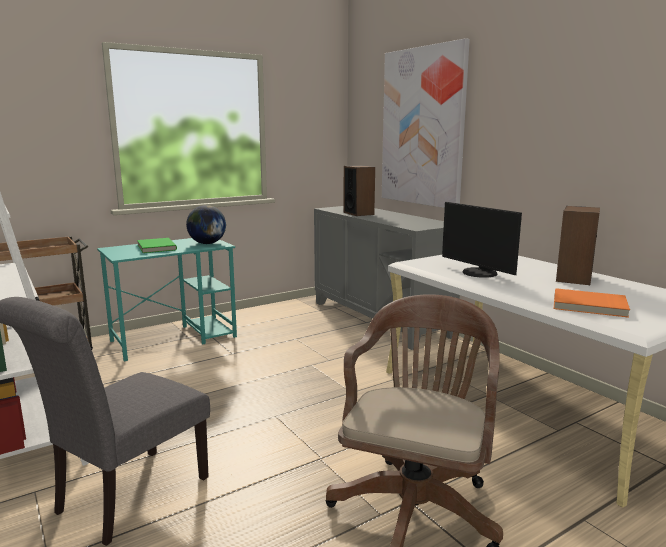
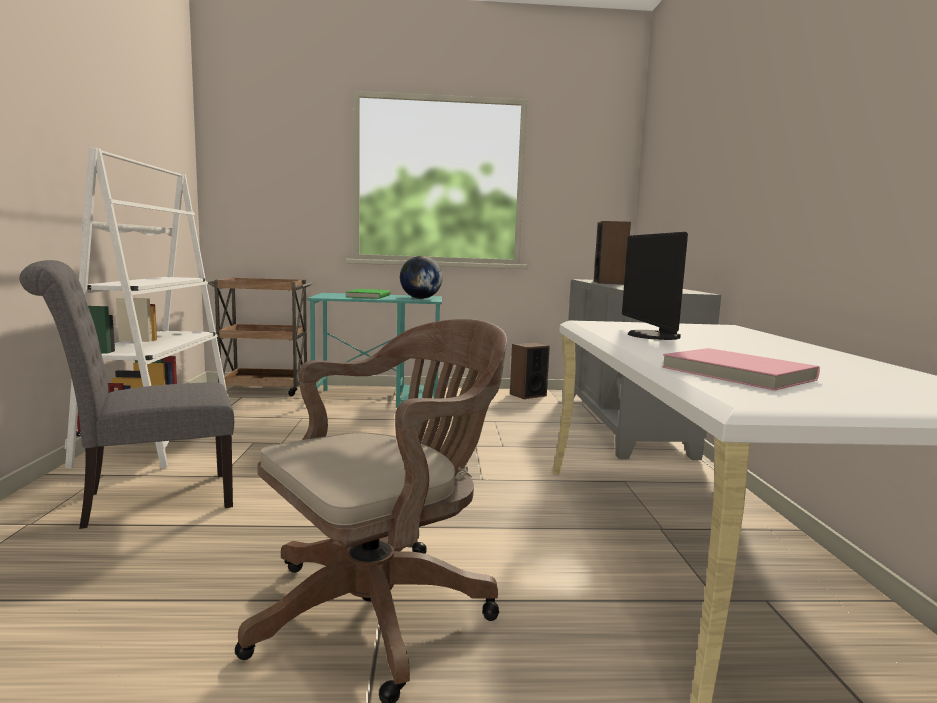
camera: 30 degrees right, 5 degrees down
(422, 127) = (697, 167): picture -> none
(573, 278) = (798, 355): speaker -> speaker (527, 395)
(589, 306) = (736, 374): orange book -> pink book

